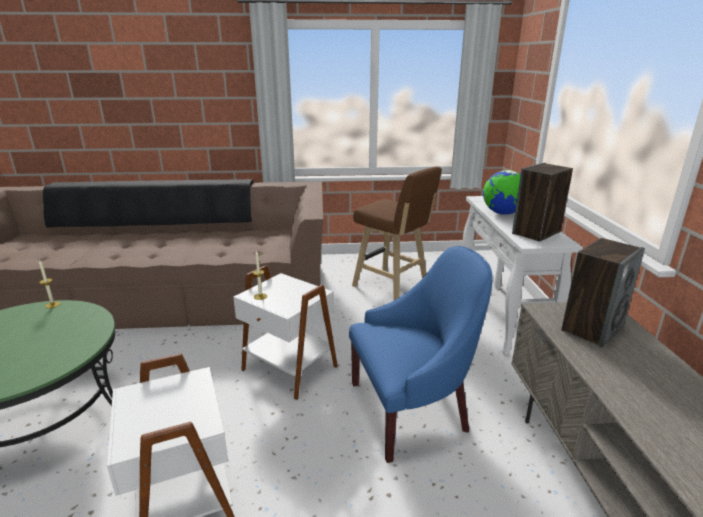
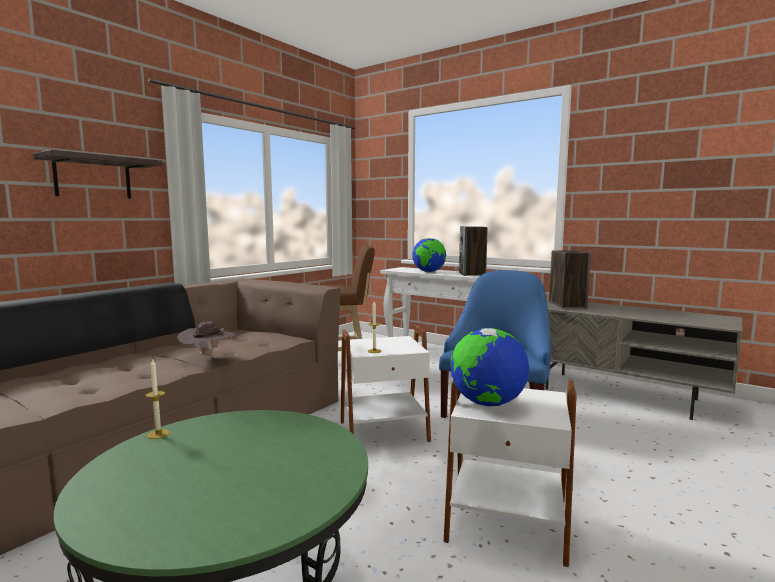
camera: 50 degrees left, 15 degrees down
(153, 397) = (487, 404): none -> globe
(197, 254) = (208, 358): none -> brown hat
(204, 91) = (93, 178): none -> shelf

